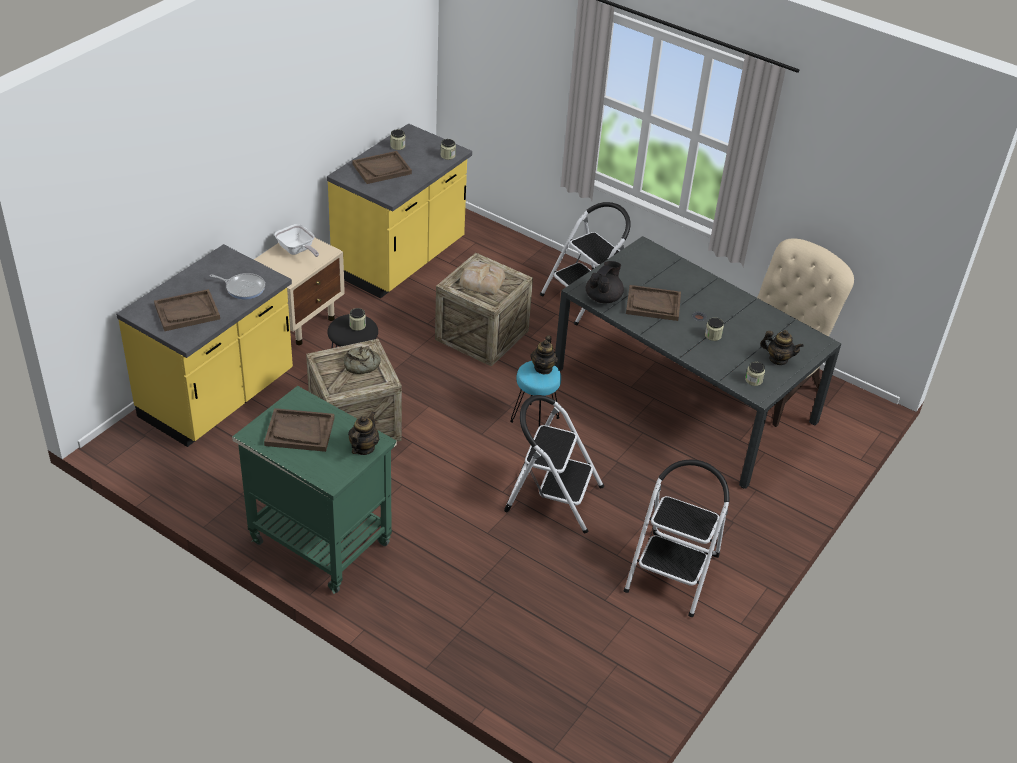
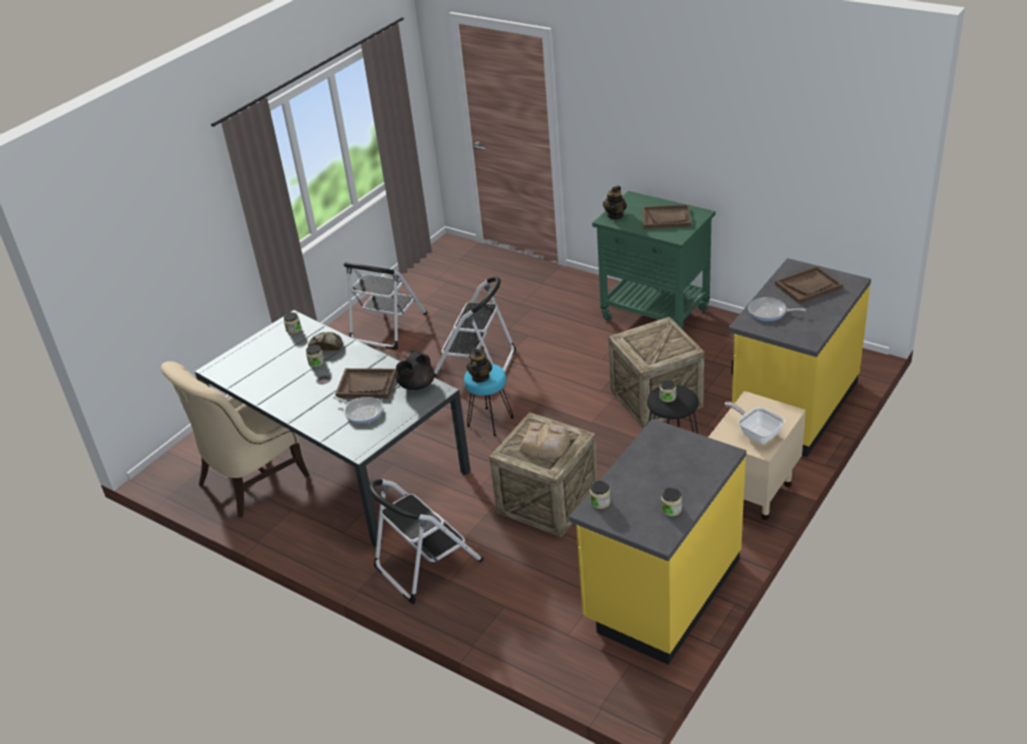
camera: 175 degrees left, 5 degrees down
(361, 365) = (649, 348): bread -> bread (326, 345)
(382, 169) = (680, 469): brown tray -> none
(651, 279) = (362, 412): none -> frying pan
(778, 359) = (263, 349): teapot -> none

